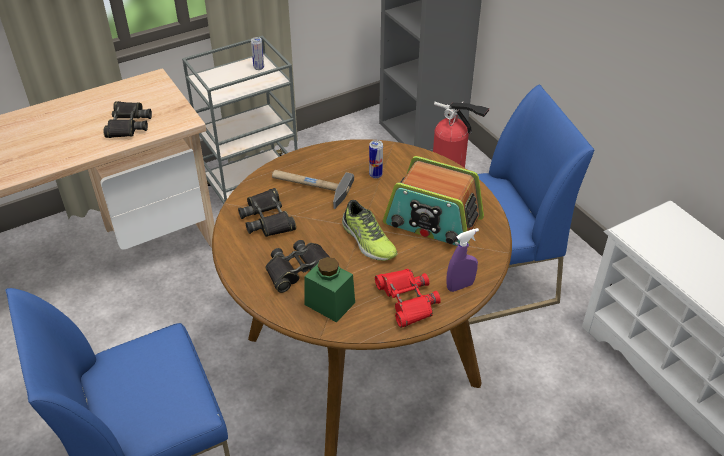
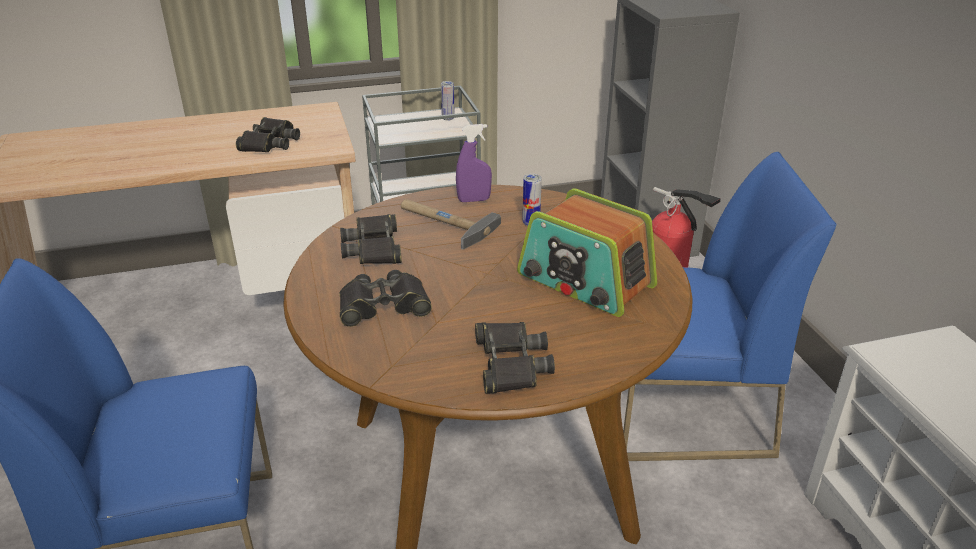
camera: 15 degrees right, 10 degrees down
(329, 303) = (404, 349): green jar -> none
(367, 241) = (488, 288): shoe -> none
(407, 300) = (510, 363): red binoculars -> black binoculars
(460, 286) = (593, 359): purple spray bottle -> purple spray bottle (474, 200)

